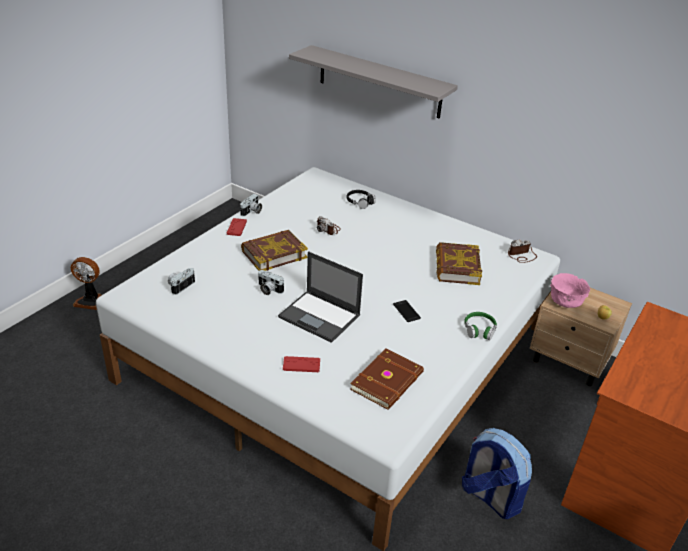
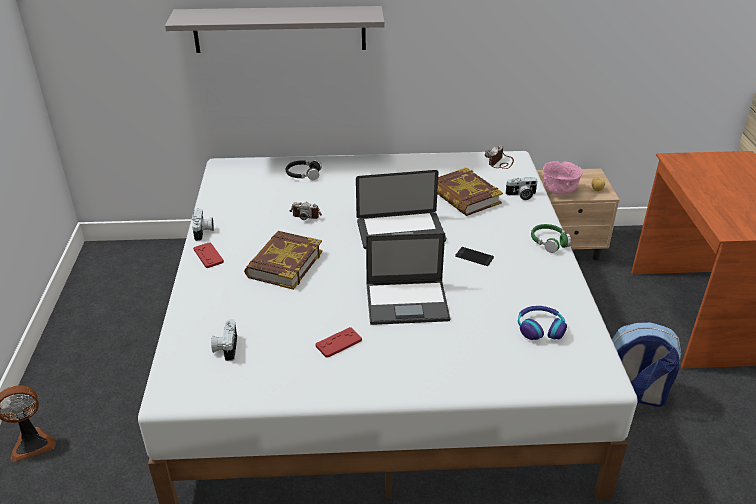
camera: 35 degrees left, 0 degrees up
(268, 289) = (325, 302): camera -> camera (521, 195)
(301, 365) = (451, 358): red game controller -> red game controller (338, 343)
(376, 270) = (400, 232): none -> laptop
(388, 381) = (540, 328): brown book -> headphones

